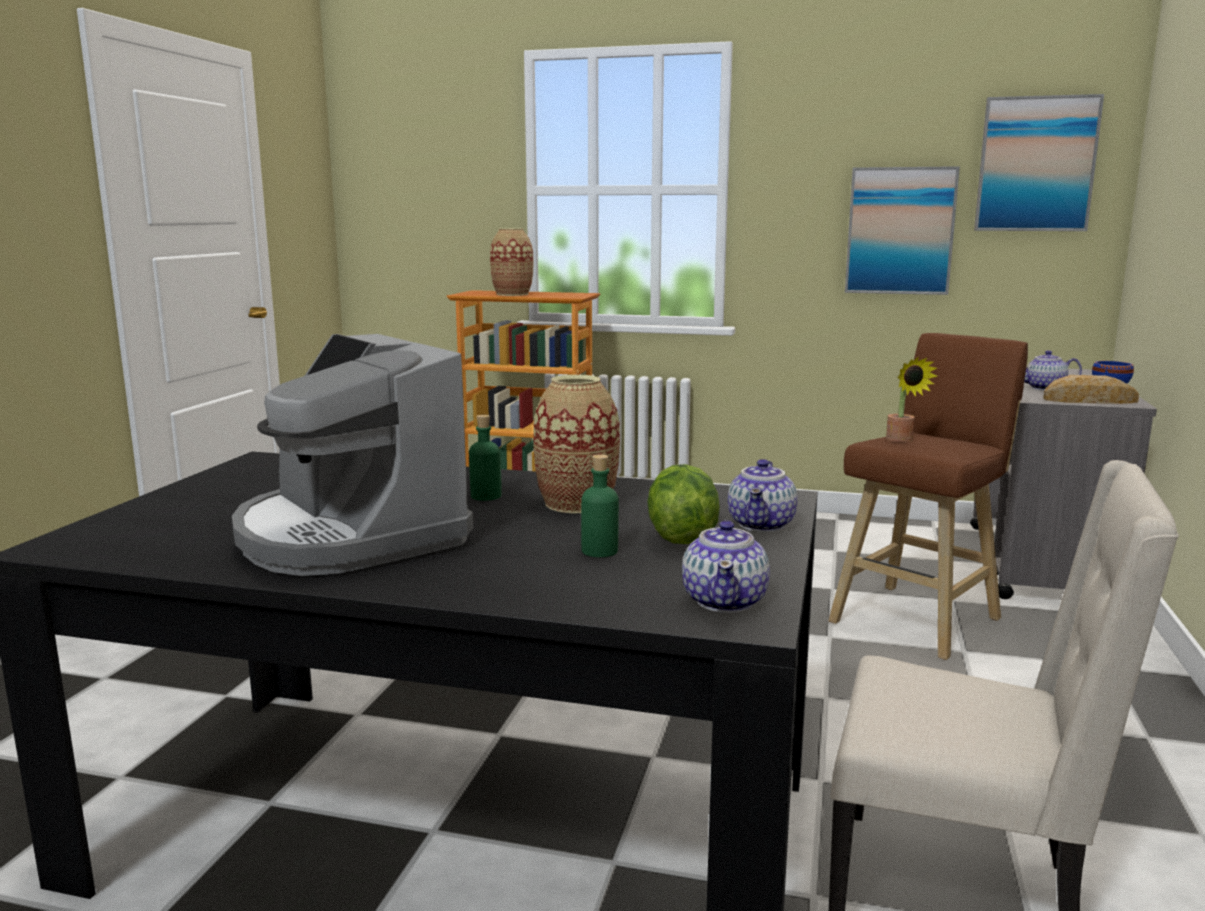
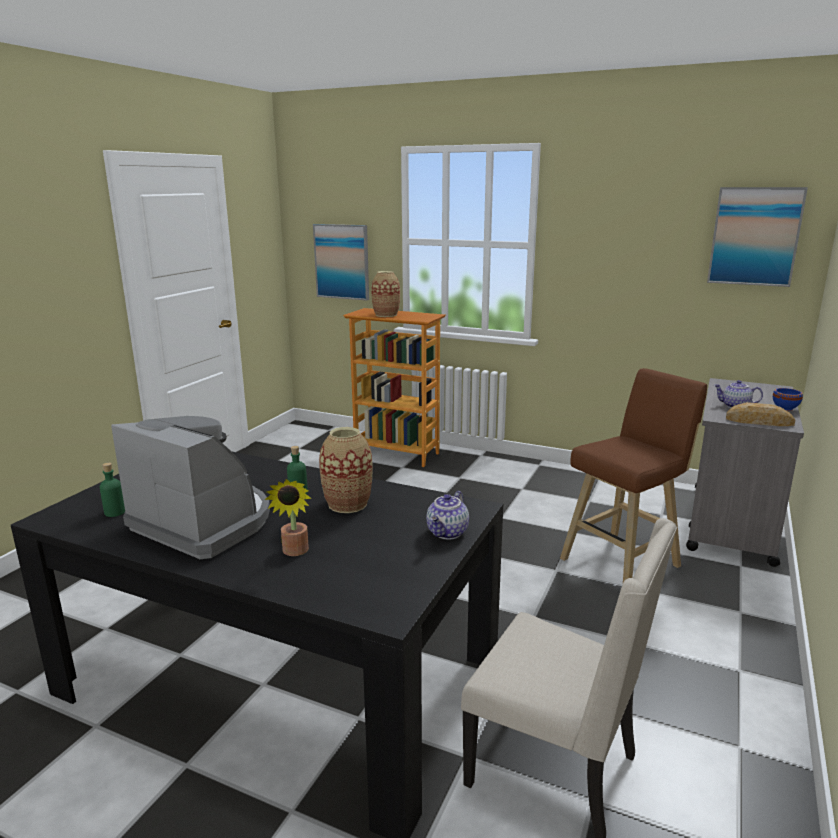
camera: 10 degrees right, 5 degrees up
(349, 536) = (204, 522): coffee machine -> coffee machine turned 150 degrees clockwise
(599, 551) = (337, 547): green bottle -> green bottle (115, 512)
(680, 536) = (392, 538): lettuce -> none
(725, 601) = (385, 597): teapot -> none
(900, 231) = (654, 279): picture -> picture (342, 261)
(902, 440) = (610, 447): potted plant -> potted plant (294, 552)

